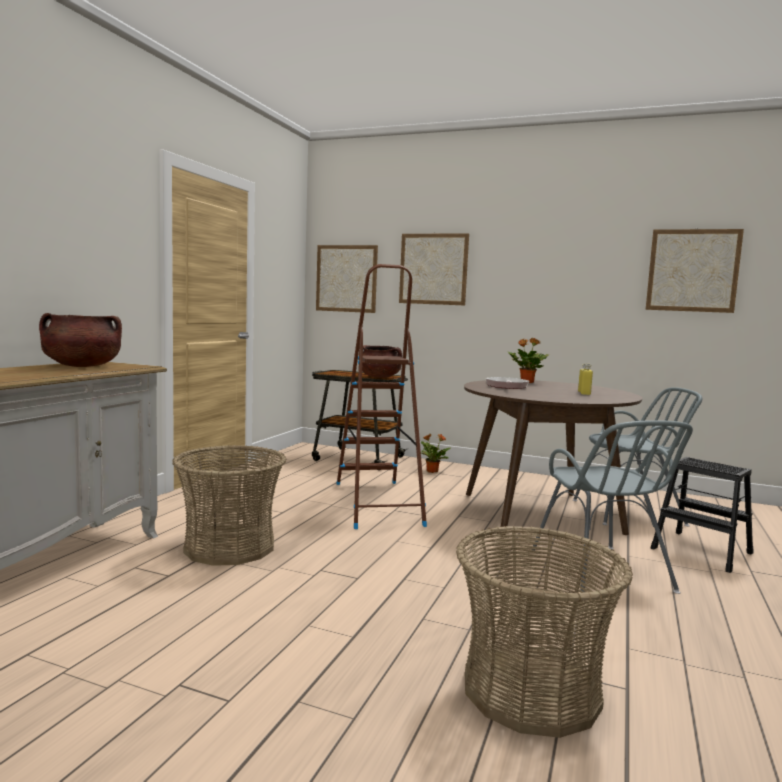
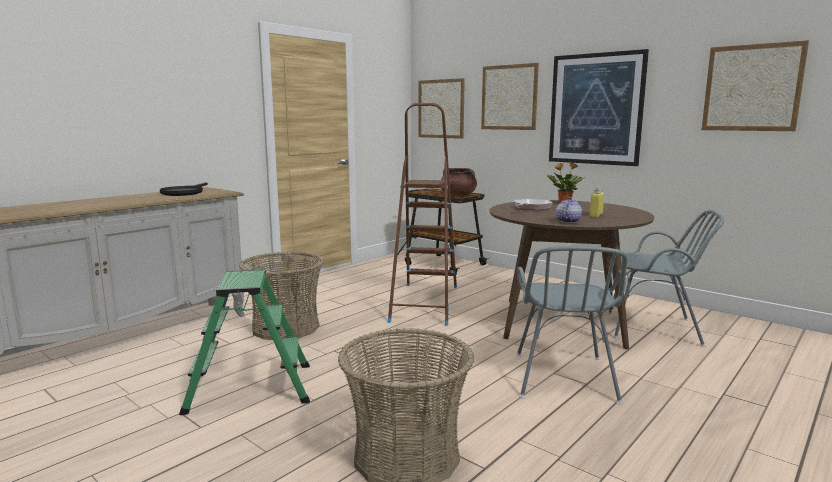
camera: 20 degrees right, 5 degrees up
(82, 366) = (184, 192): brown cooking pot -> black frying pan
(252, 633) = (250, 388): none -> green step ladder
(432, 471) = (499, 279): potted plant -> none
(534, 285) = (595, 109): none -> picture
(571, 399) = (567, 221): none -> teapot
(702, 550) = (691, 370): black step ladder -> none

